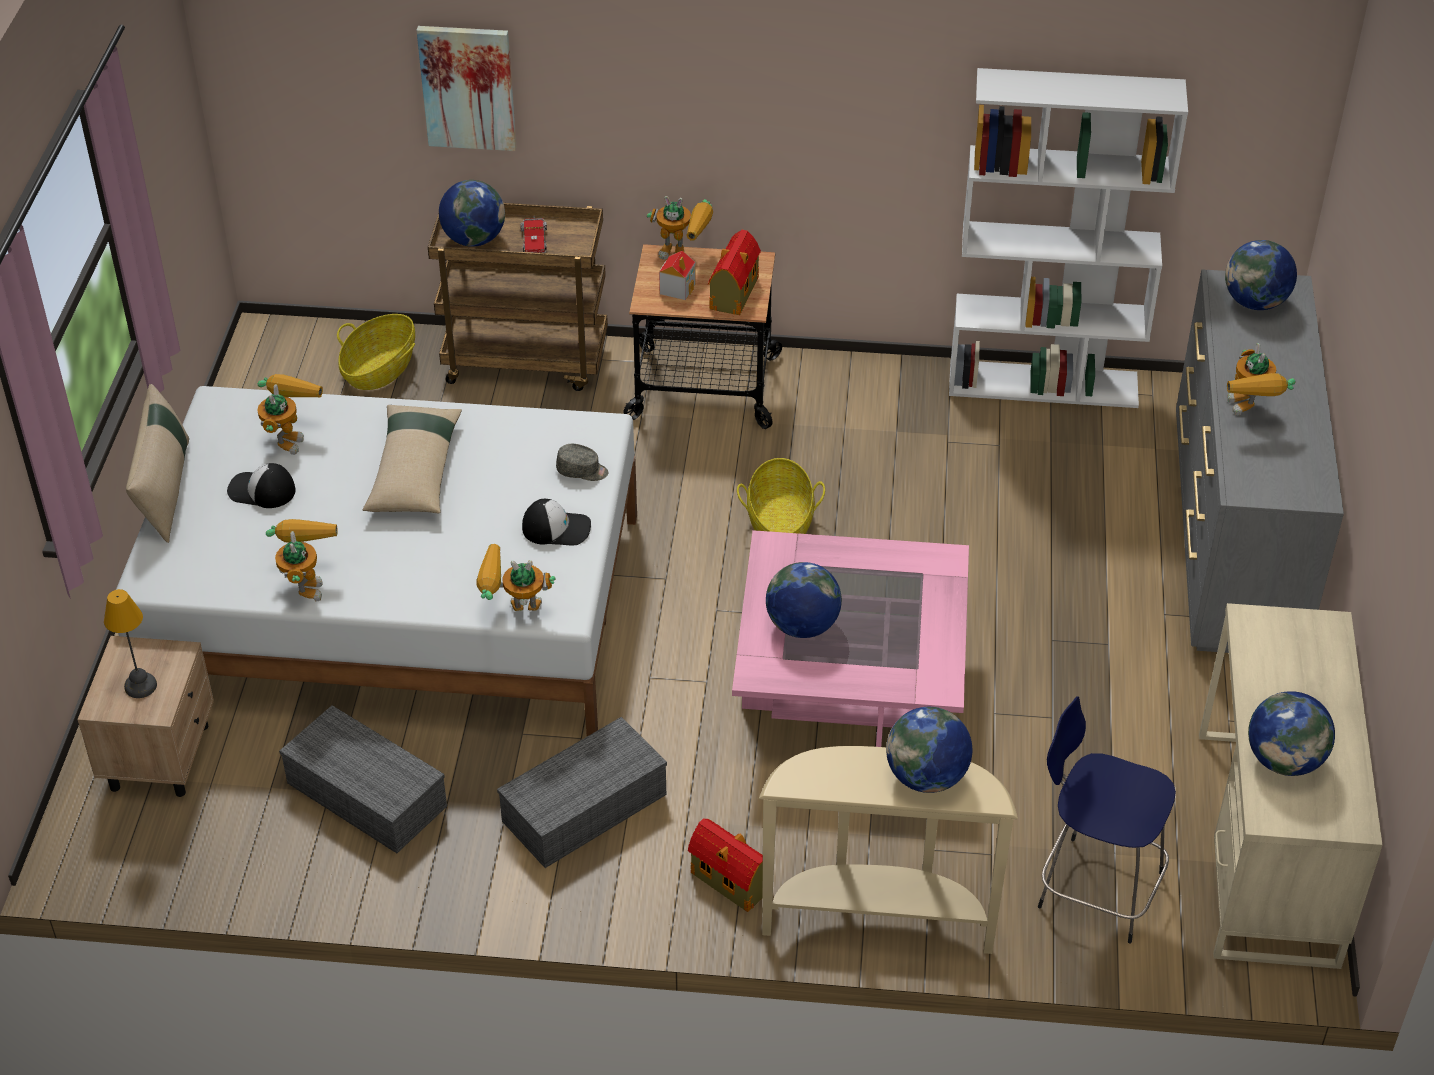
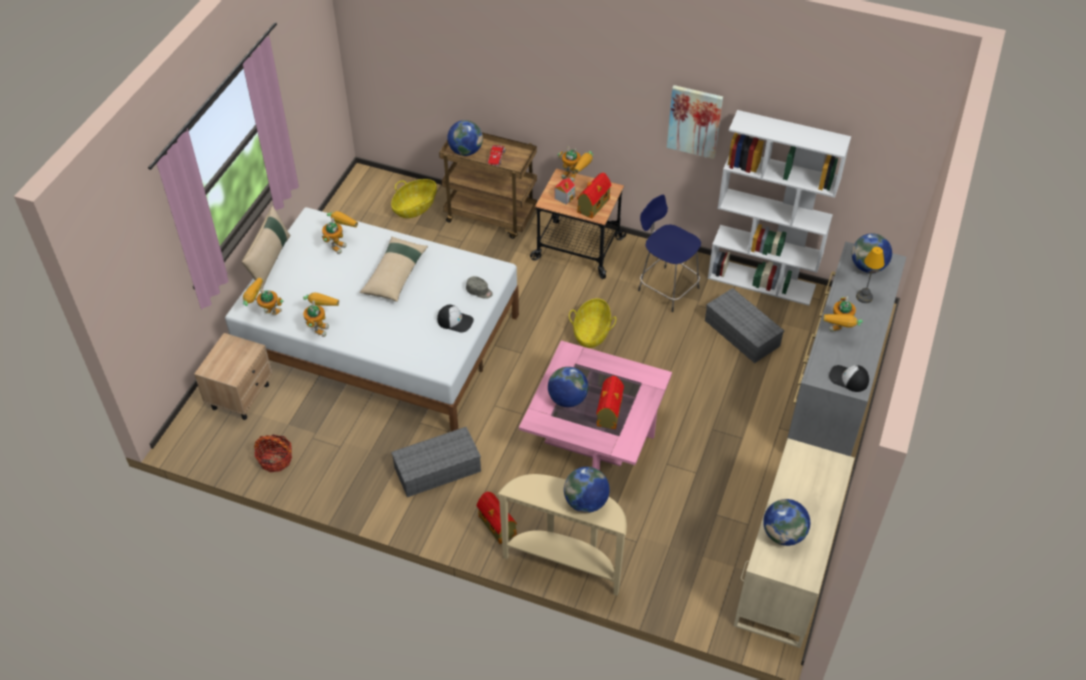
camera: 15 degrees right, 5 degrees up
(140, 687) = (229, 363): table lamp -> table lamp (864, 297)
(261, 491) = (316, 271): cap -> cap (848, 379)
(268, 854) = (275, 459): none -> basket
(369, 794) = (334, 438): grey storage box -> grey storage box (743, 333)
(468, 87) = (472, 71): picture -> picture (694, 121)
(512, 612) = (417, 363): toy robot -> toy robot (265, 313)
(885, 635) = (609, 413): none -> toy house
(1095, 887) = (685, 572): blue stool -> blue stool (666, 288)

